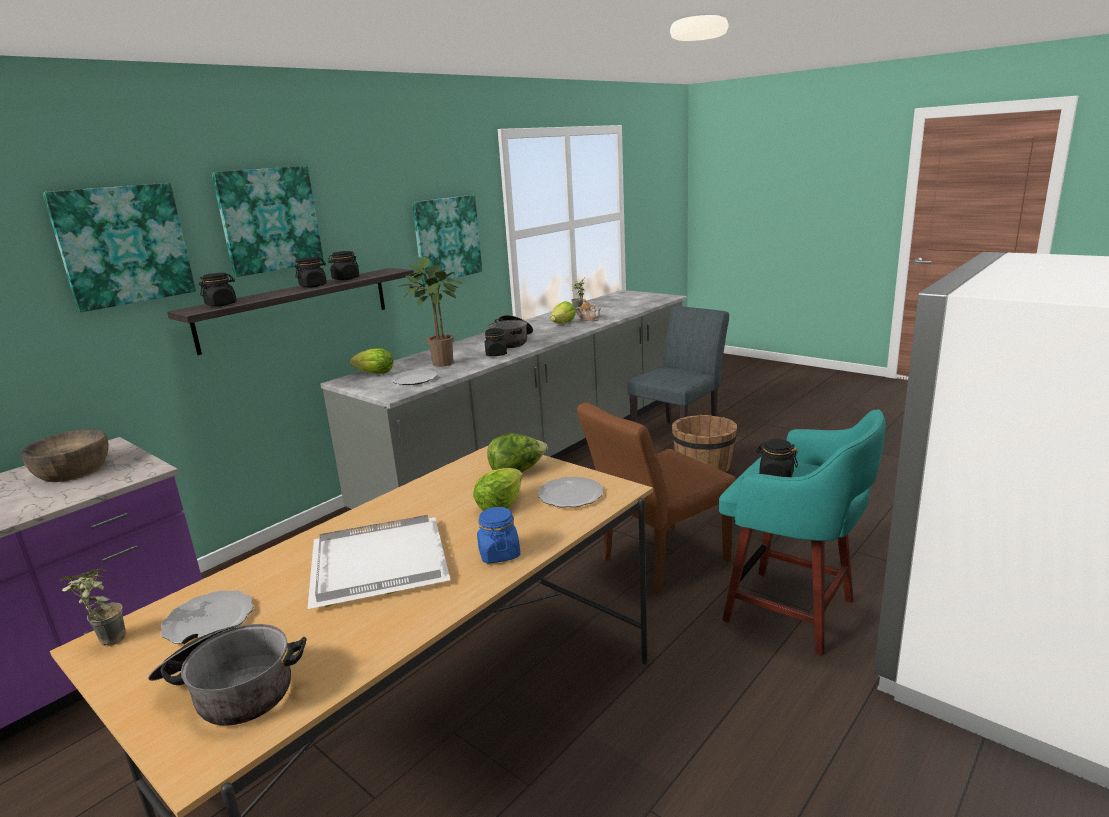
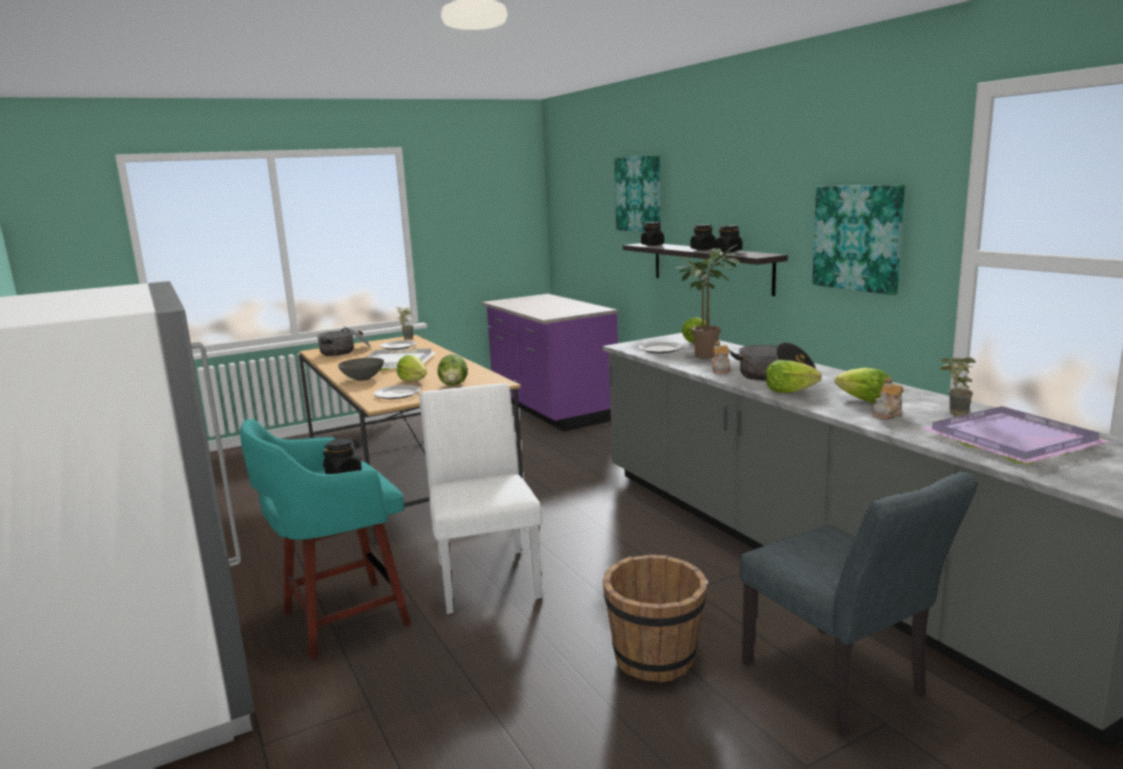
camera: 110 degrees right, 5 degrees down
(72, 471) = (568, 309): brown bowl -> none
(269, 220) = (704, 188): picture -> none
(496, 354) = (721, 370): black jar -> teapot
(499, 554) = (362, 379): blue jar -> grey bowl
(550, 336) = (789, 391): none -> lettuce
(617, 305) = (1012, 441): none -> purple tray
(657, 563) = (486, 574): brown chair -> white chair

